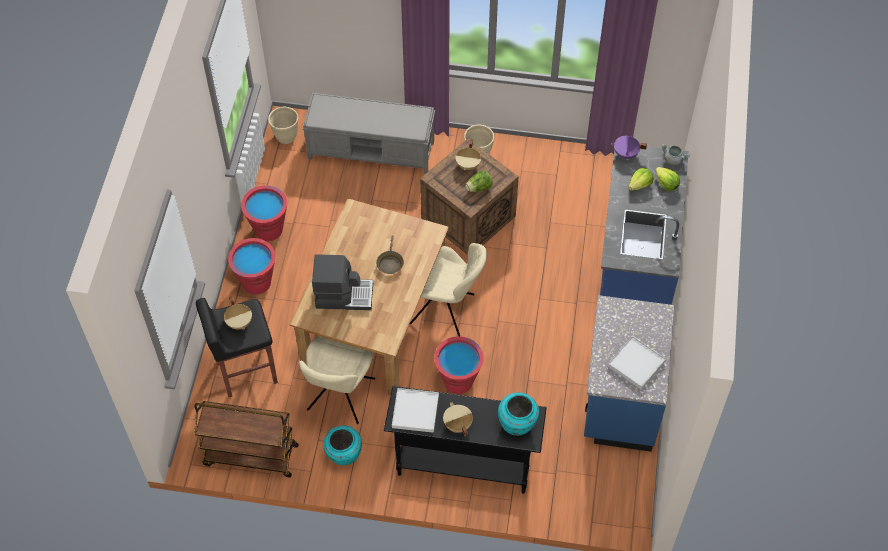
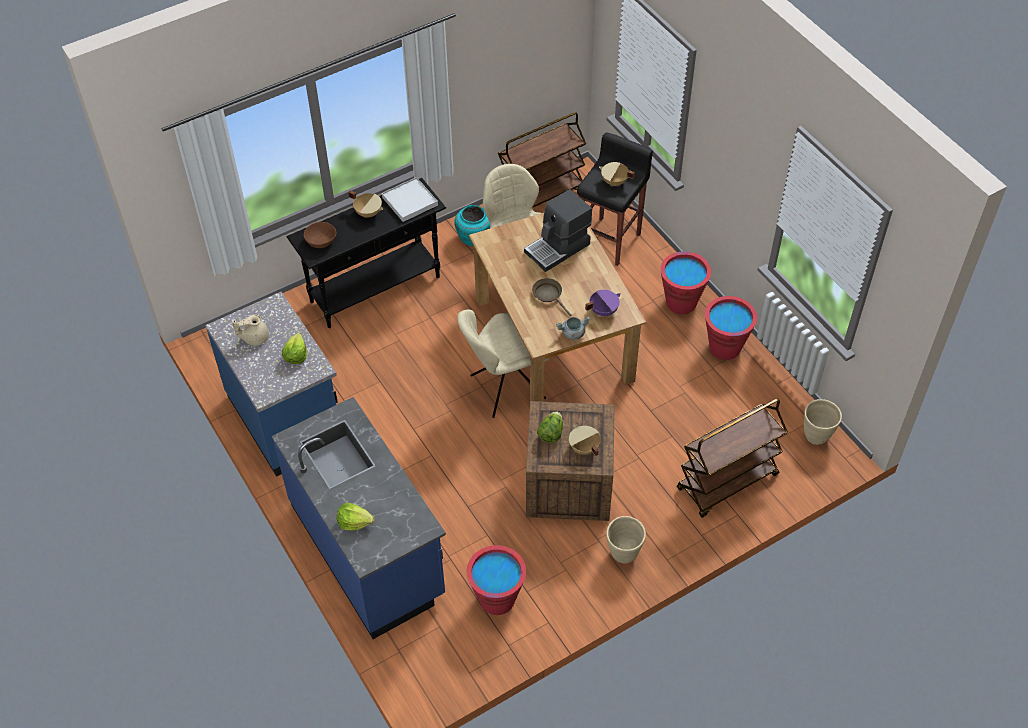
camera: 140 degrees right, 5 degrees down
(372, 150) = (727, 483): grey bench -> brown cart
(458, 381) = (437, 342): red bucket -> red bucket (497, 599)
(517, 424) = (321, 241): turquoise vase -> brown bowl
(626, 154) = (422, 526): purple cooking pot -> purple cooking pot (603, 310)
(636, 364) = (254, 338): white tray -> beige teapot
(640, 185) = (381, 502): lettuce -> lettuce (296, 355)
(673, 159) = (368, 556): grey cooking pot -> grey cooking pot (573, 334)

